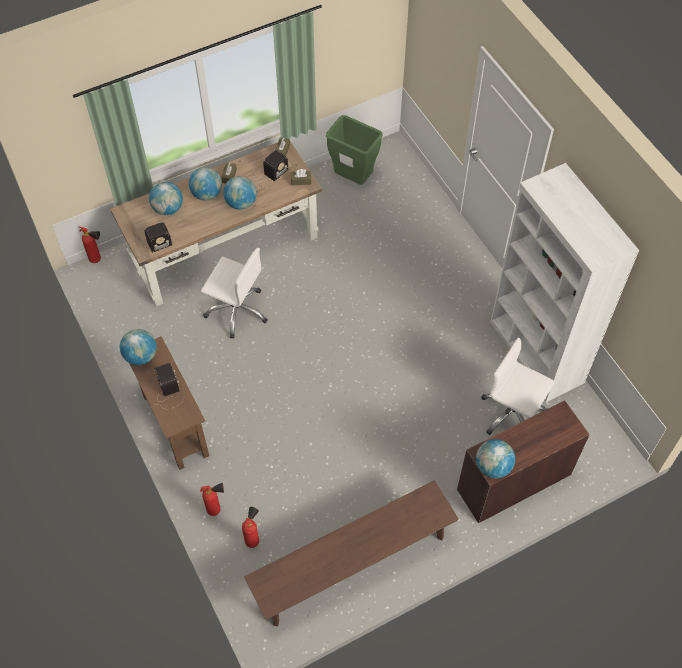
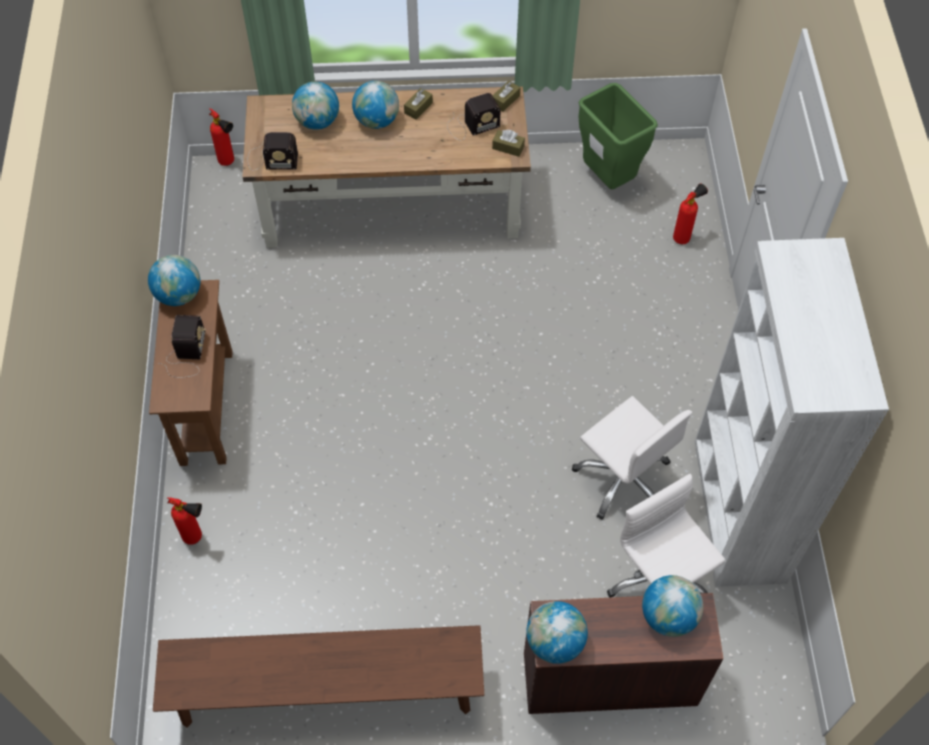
camera: 25 degrees right, 0 degrees up
(237, 310) = (363, 292): white office chair -> white office chair (623, 479)
(241, 203) = (413, 148): globe -> globe (668, 616)
(253, 538) = (220, 596): fire extinguisher -> fire extinguisher (683, 237)

